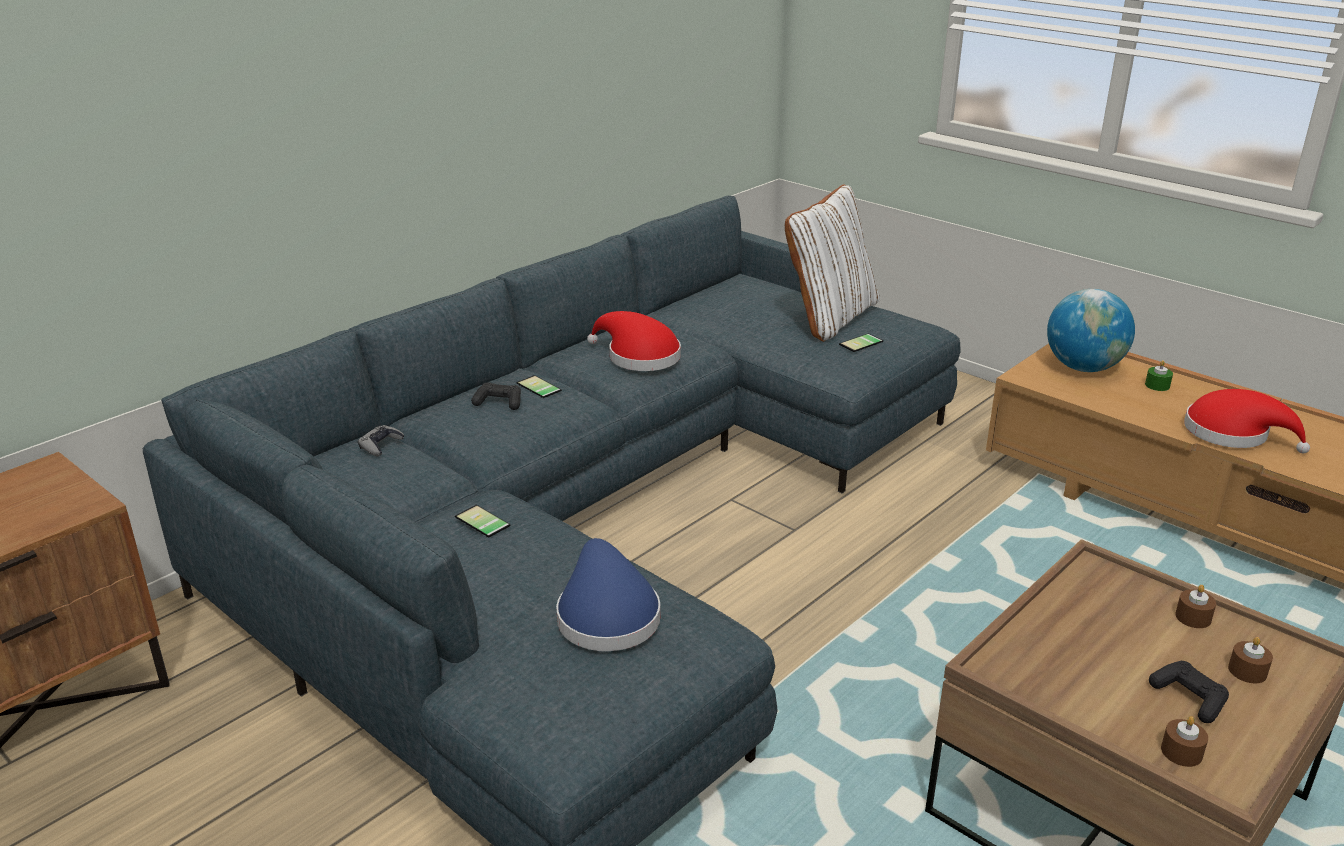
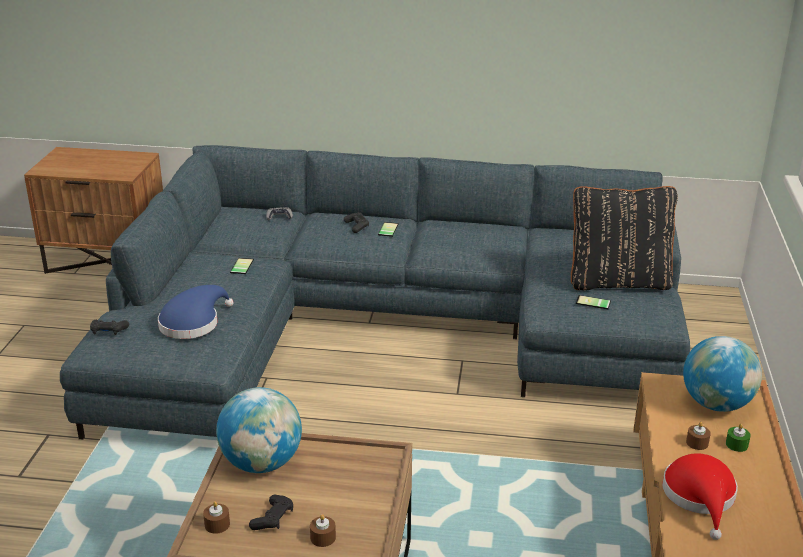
camera: 55 degrees right, 0 degrees up
(529, 709) = (108, 331): none -> black game controller
(638, 356) = (463, 242): red hat -> none
(830, 317) = (618, 281): white pillow -> black pillow
(1052, 667) = (262, 463): none -> globe
(1193, 617) = (365, 506): brown candle -> brown candle (697, 443)

